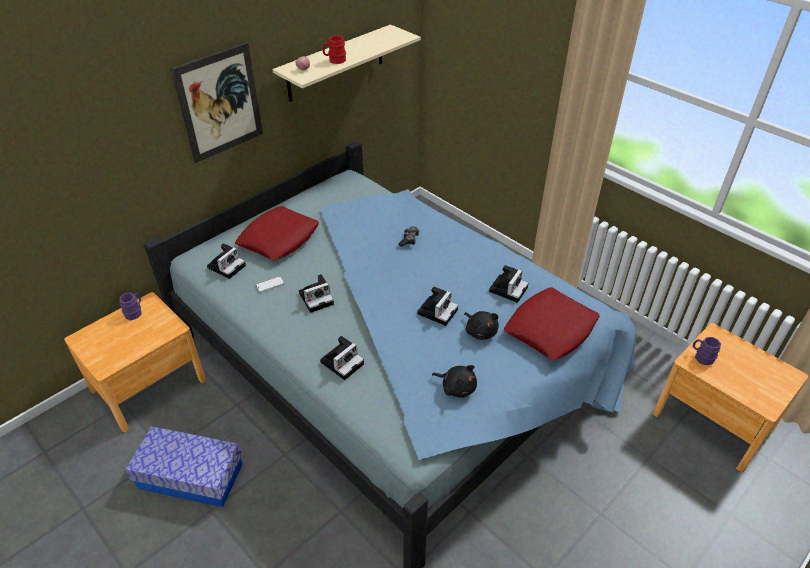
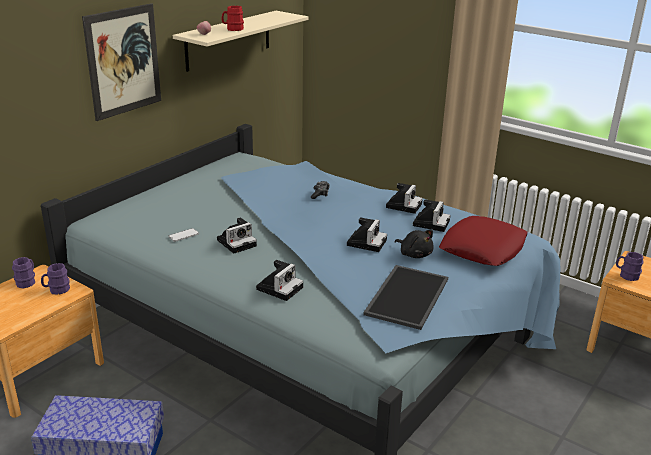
camera: 10 degrees left, 15 degrees down
(158, 325) = (56, 290): none -> purple mug
(227, 266) = (132, 224): camera -> camera (403, 205)
(279, 239) = (183, 202): red pillow -> none
(457, 387) = (406, 295): black plush toy -> tray

